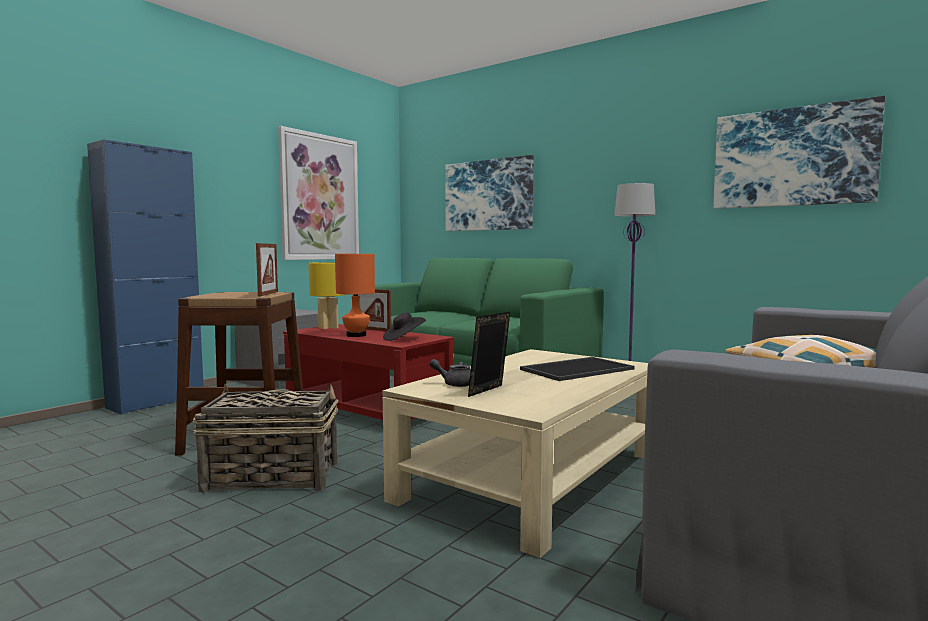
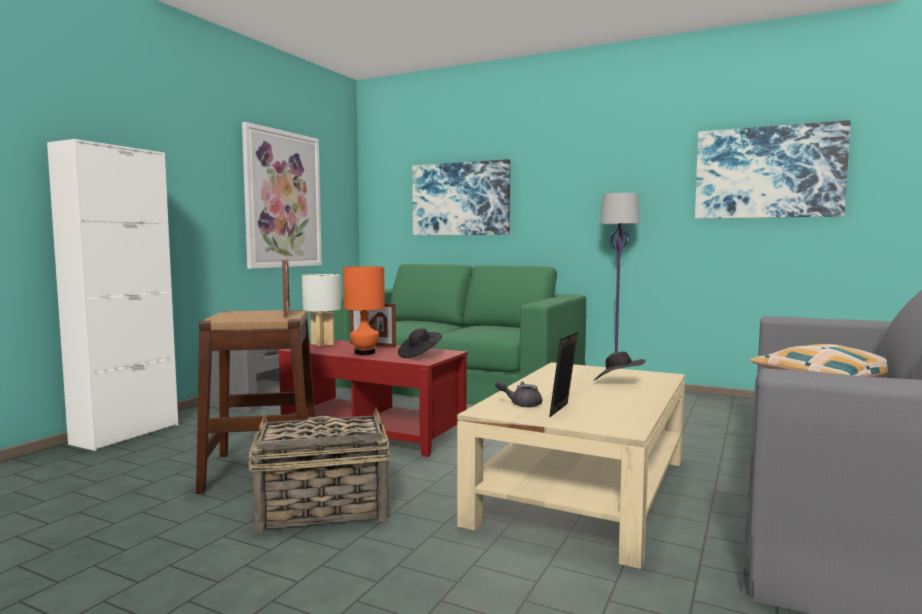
camera: 10 degrees left, 0 degrees up
(156, 402) = (126, 434): blue cabinet -> white cabinet
(328, 327) = (322, 344): yellow table lamp -> white table lamp
(576, 369) = (618, 382): tray -> black hat

